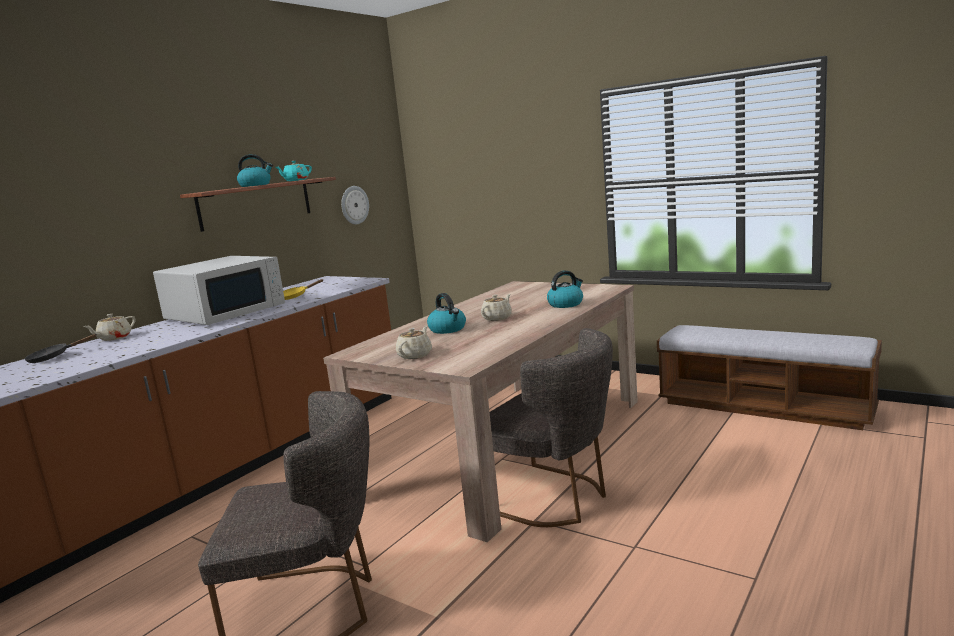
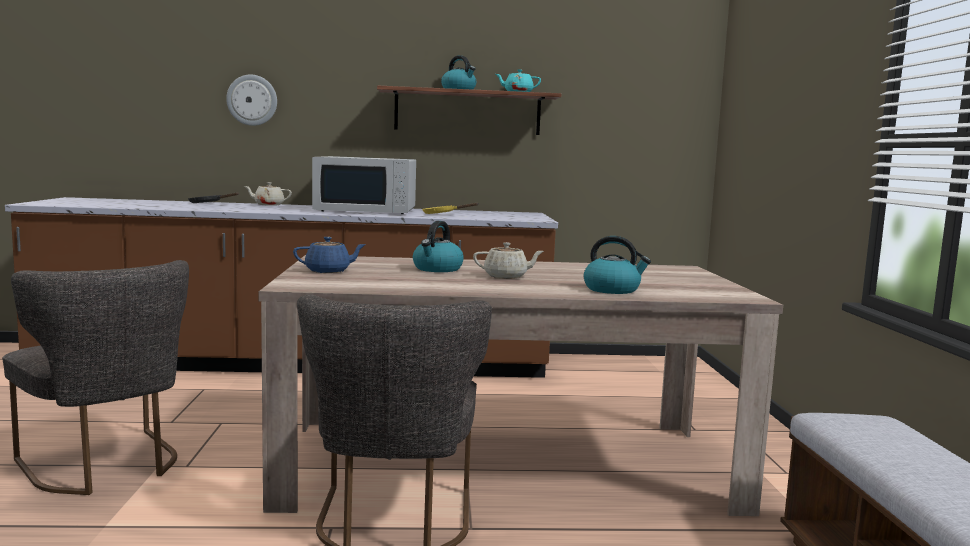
camera: 50 degrees right, 5 degrees down
(354, 205) = (612, 137): wall clock -> wall clock (252, 100)
(415, 355) = (328, 271): beige teapot -> blue teapot

